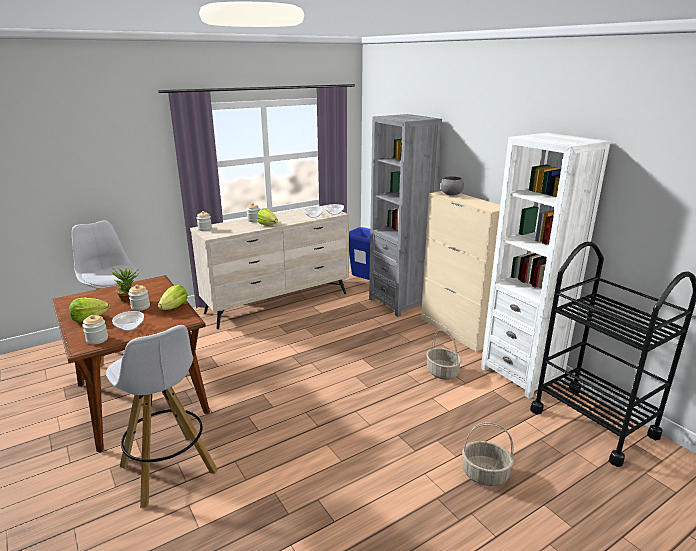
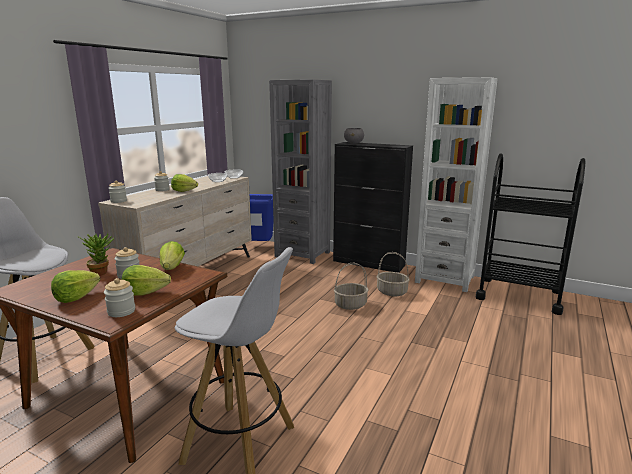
camera: 30 degrees left, 5 degrees down
(129, 326) = (145, 292): bowl -> lettuce
(456, 331) = (369, 263): beige cabinet -> black cabinet
(485, 474) = (498, 346): basket -> basket (351, 304)

